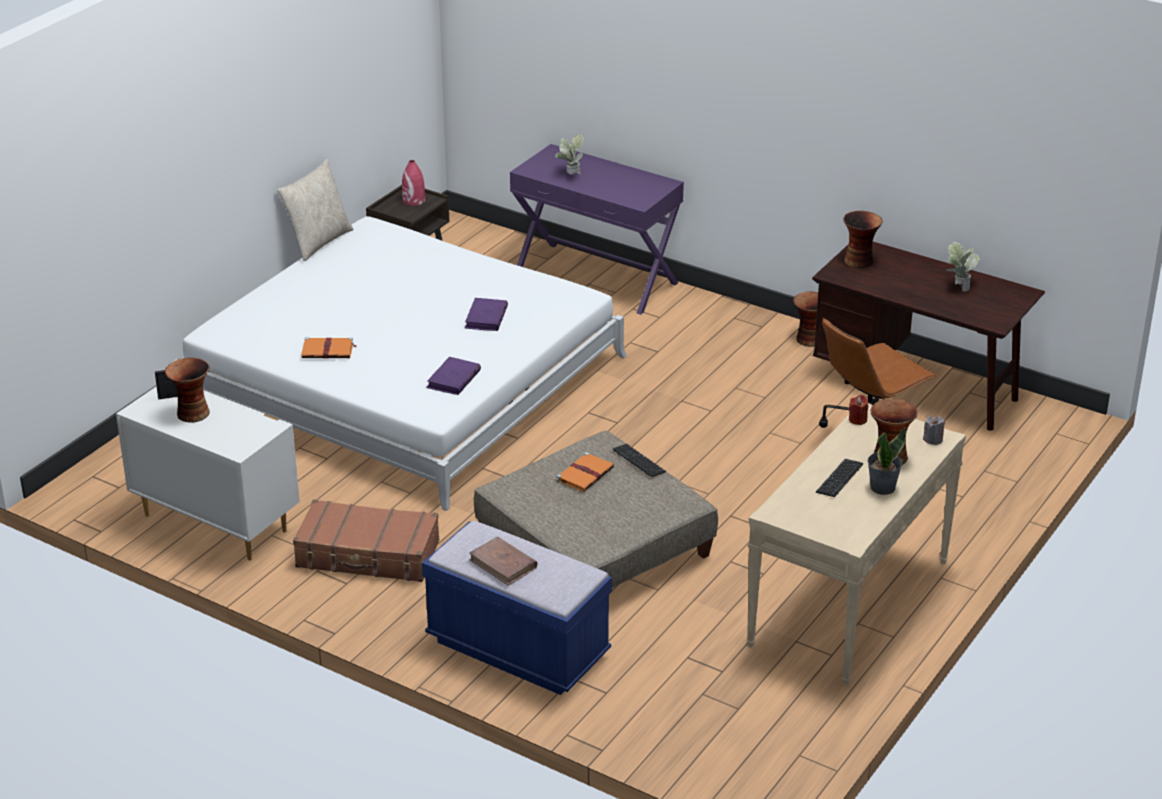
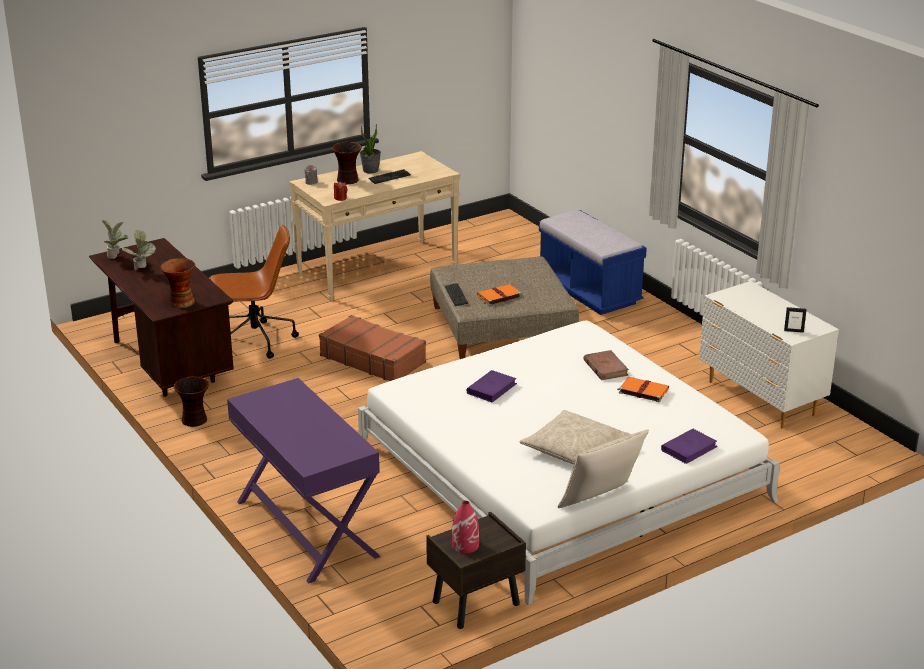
camera: 155 degrees left, 5 degrees down
(191, 413) = (778, 316): vase -> none
(365, 278) = (574, 449): none -> beige pillow
(368, 555) = (656, 355): brown suitcase -> brown suitcase (373, 359)
(453, 379) = (553, 349): purple book -> purple book (689, 448)
(503, 564) = (599, 231): brown book -> brown book (605, 368)
(570, 176) = (324, 431): potted plant -> potted plant (116, 256)

